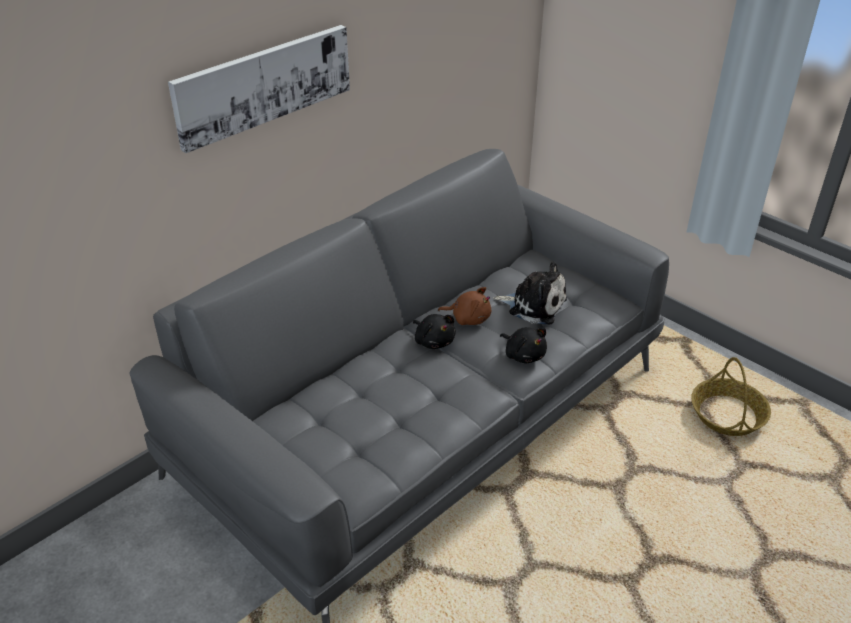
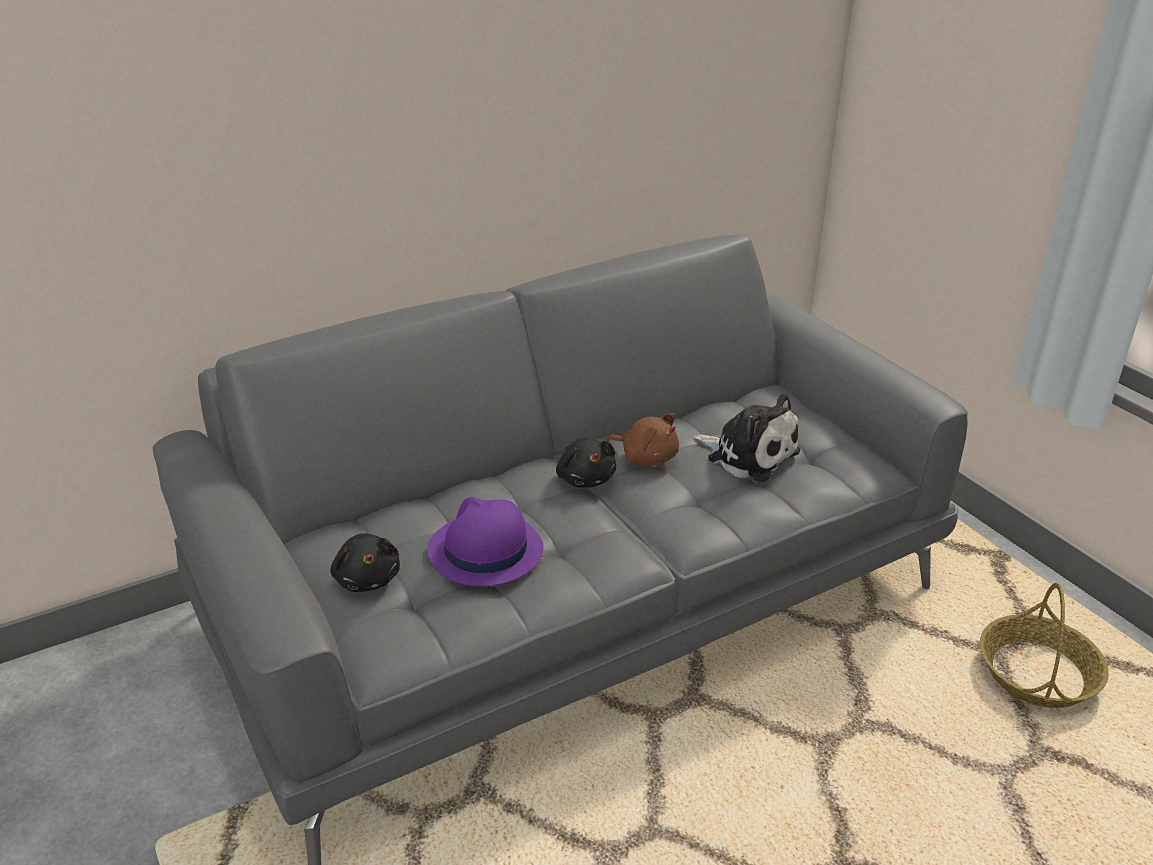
camera: 15 degrees right, 5 degrees down
(263, 84) = (385, 82): picture -> none
(391, 406) = (484, 551): none -> purple hat
(523, 355) = (706, 516): black plush toy -> black plush toy (367, 578)

